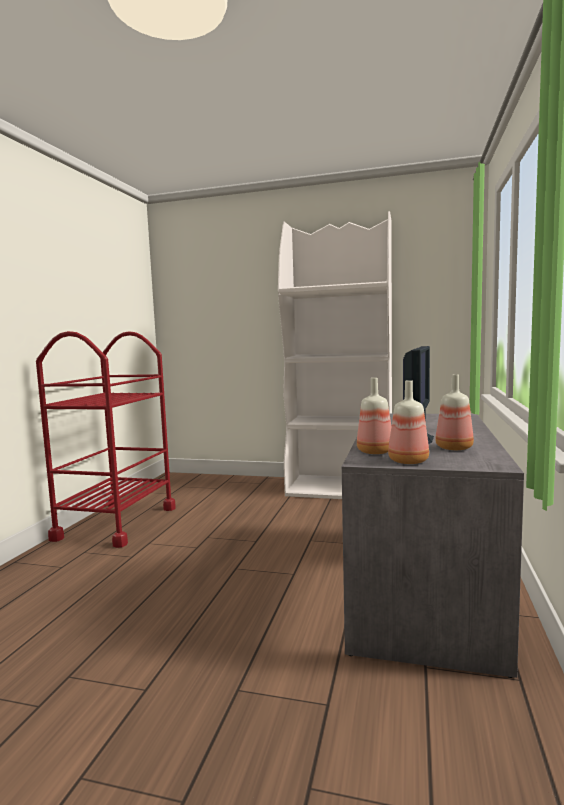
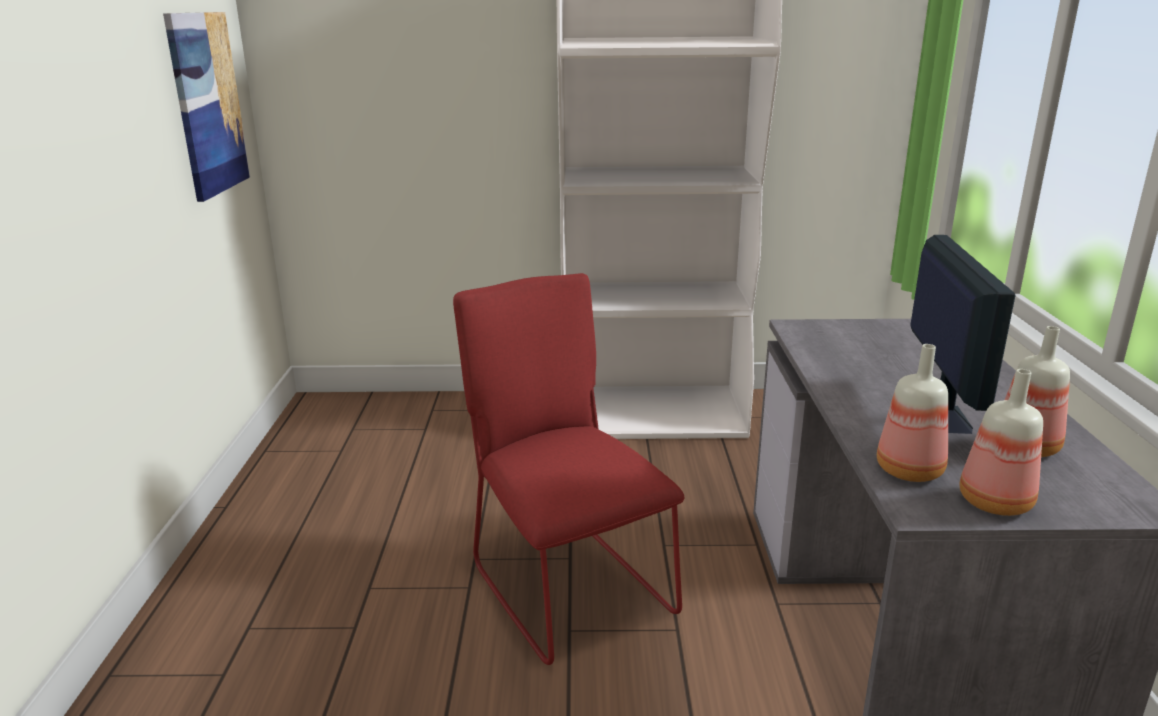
camera: 15 degrees left, 15 degrees up
(116, 523) = (273, 542): red cart -> none
(126, 322) = (207, 103): none -> picture
(246, 551) = (566, 585): none -> red chair

